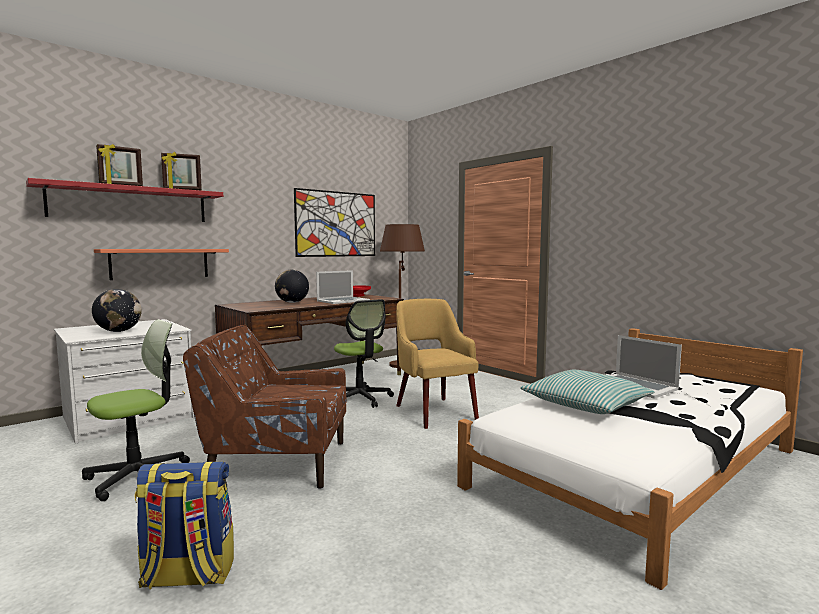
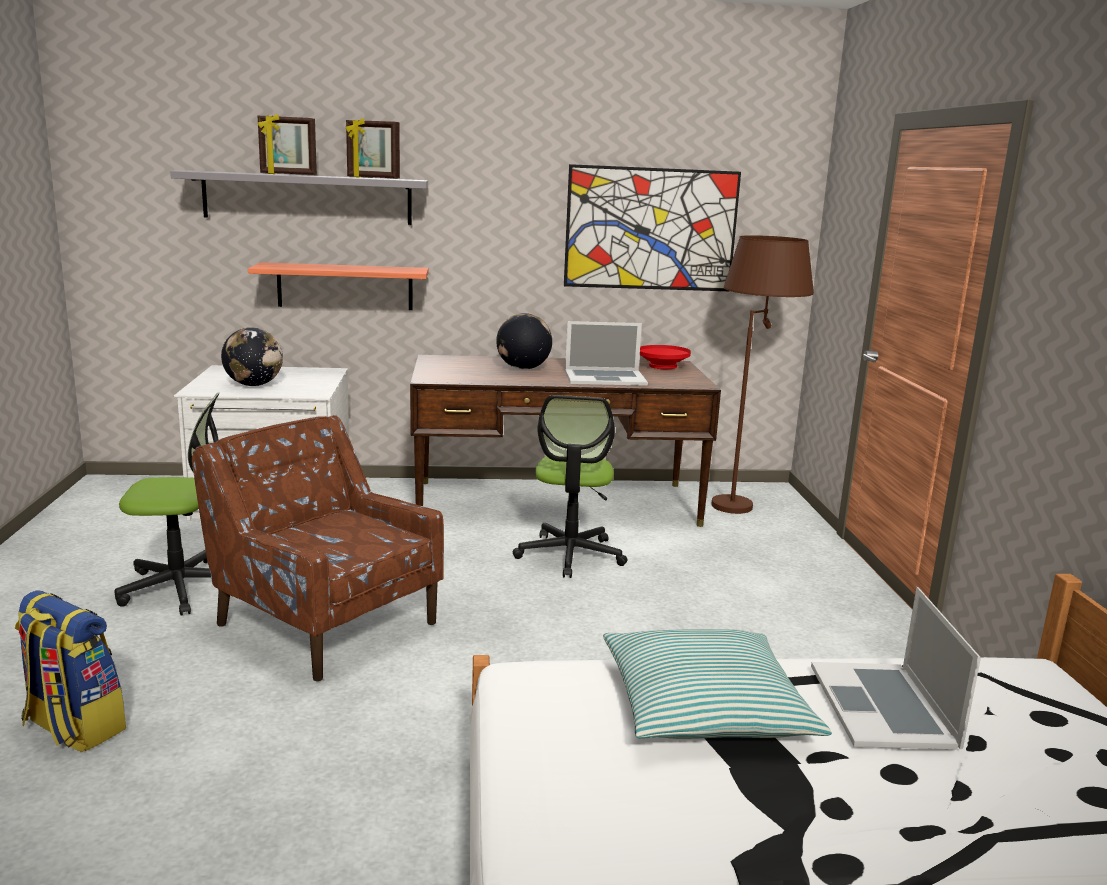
camera: 35 degrees right, 10 degrees up
(130, 204) = (308, 198): red shelf -> grey shelf
(434, 411) = (643, 616): yellow armchair -> none

